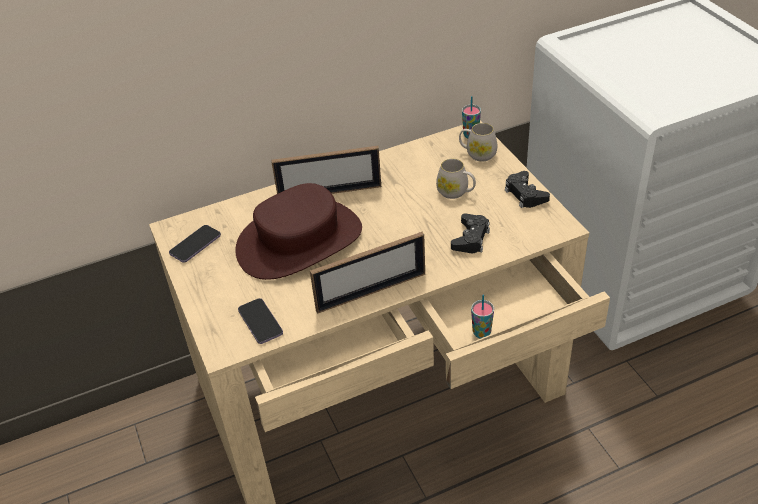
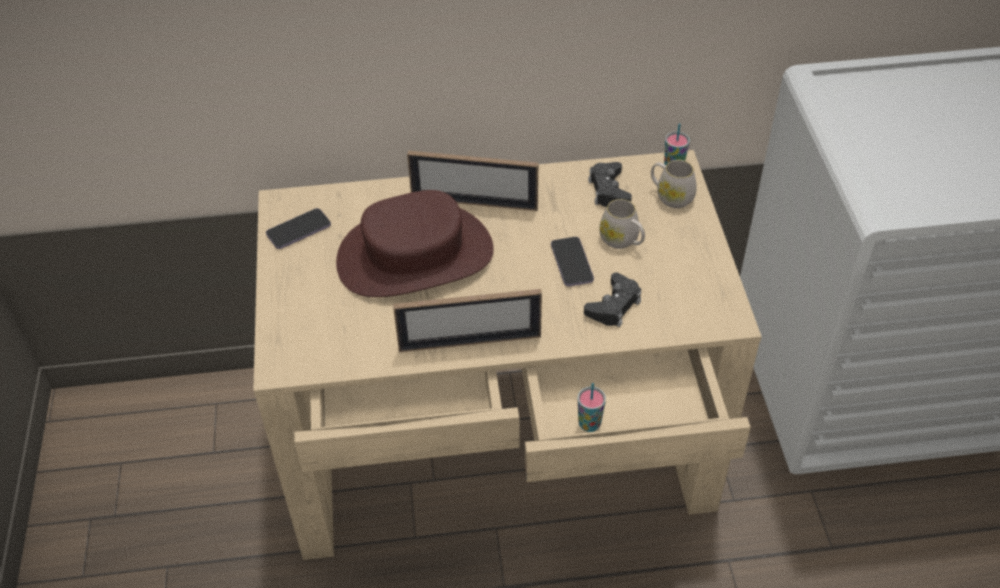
camera: 15 degrees right, 5 degrees up
(260, 322) = (332, 345): phone -> phone (571, 263)
(525, 194) = (705, 265): black game controller -> black game controller (608, 190)

